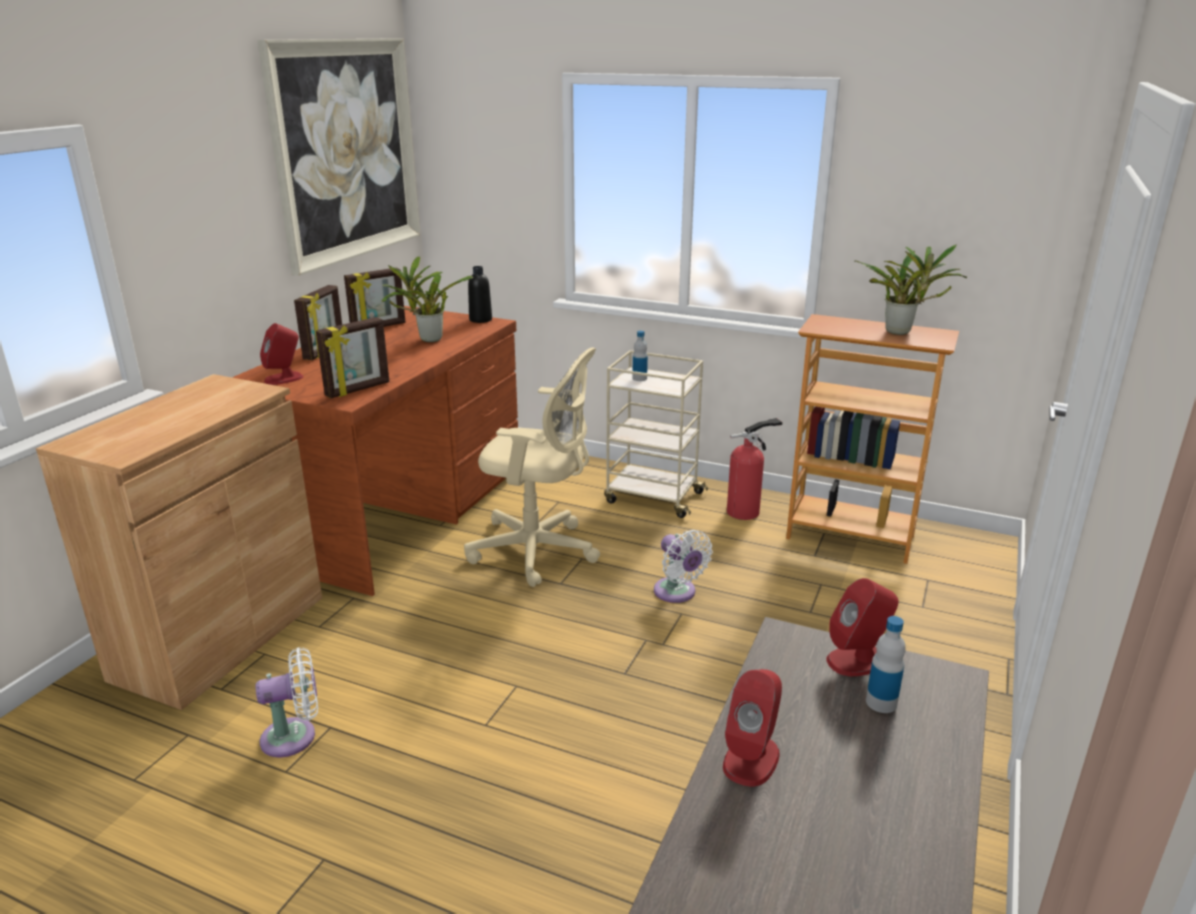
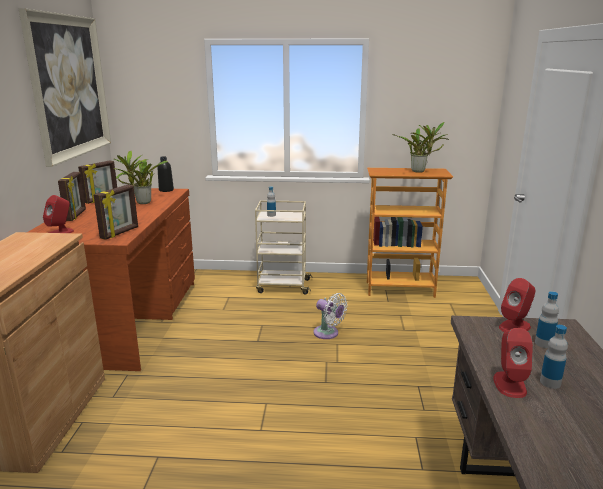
camera: 20 degrees left, 5 degrees down
(294, 736) = (135, 469): white fan -> none
(538, 551) = (233, 326): beige office chair -> none
(746, 511) = (338, 285): fire extinguisher -> none
(824, 774) = (550, 382): none -> bottle

